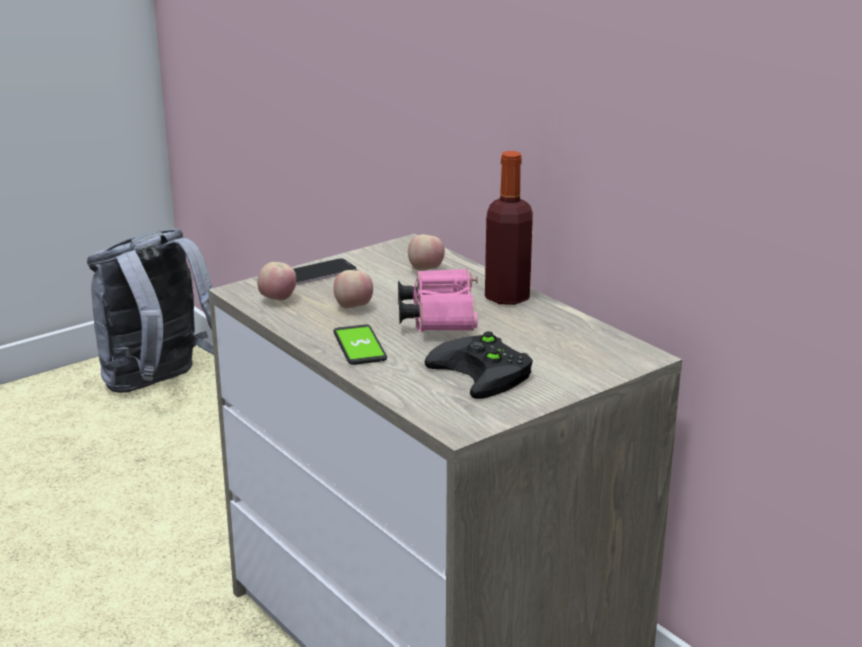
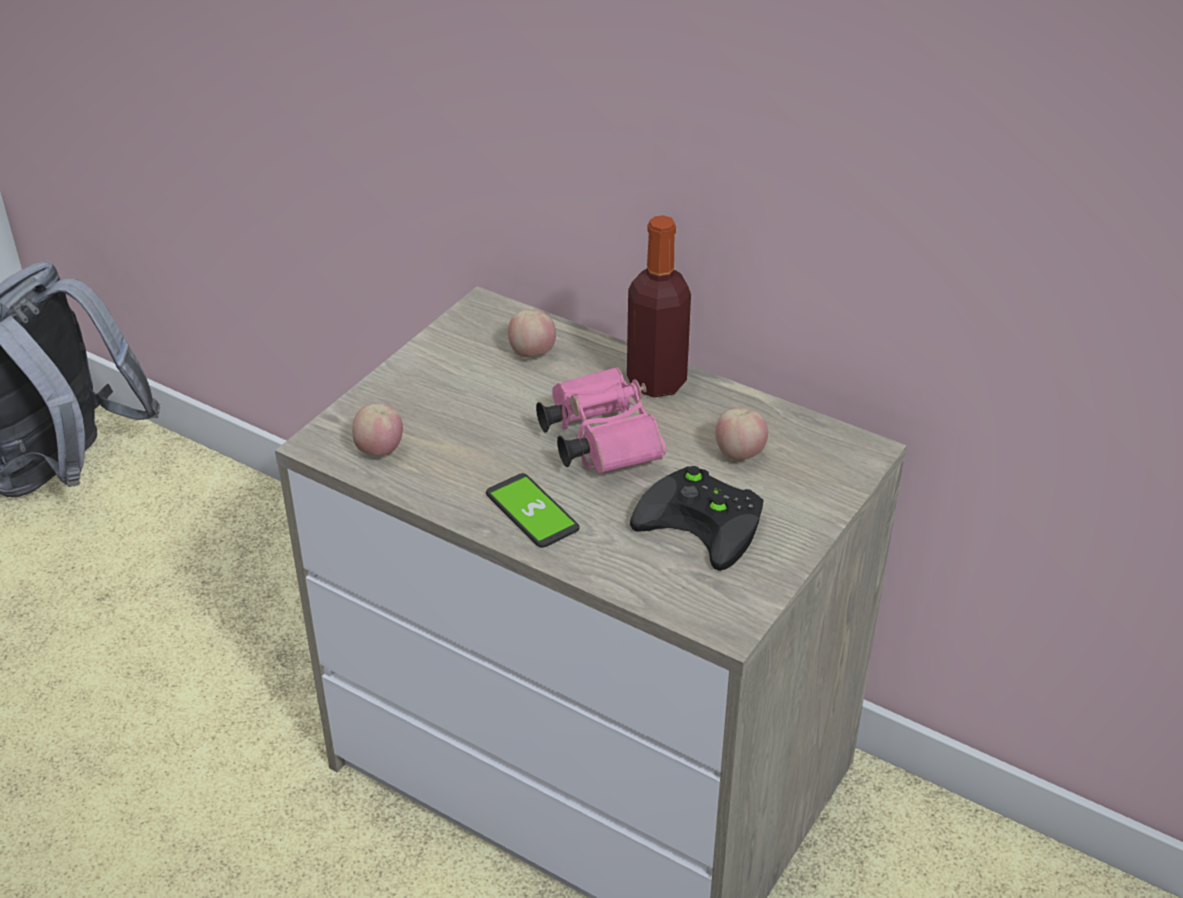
camera: 20 degrees left, 15 degrees up
(319, 273) = (401, 388): phone -> none
(353, 308) = (483, 443): apple -> apple (739, 454)

